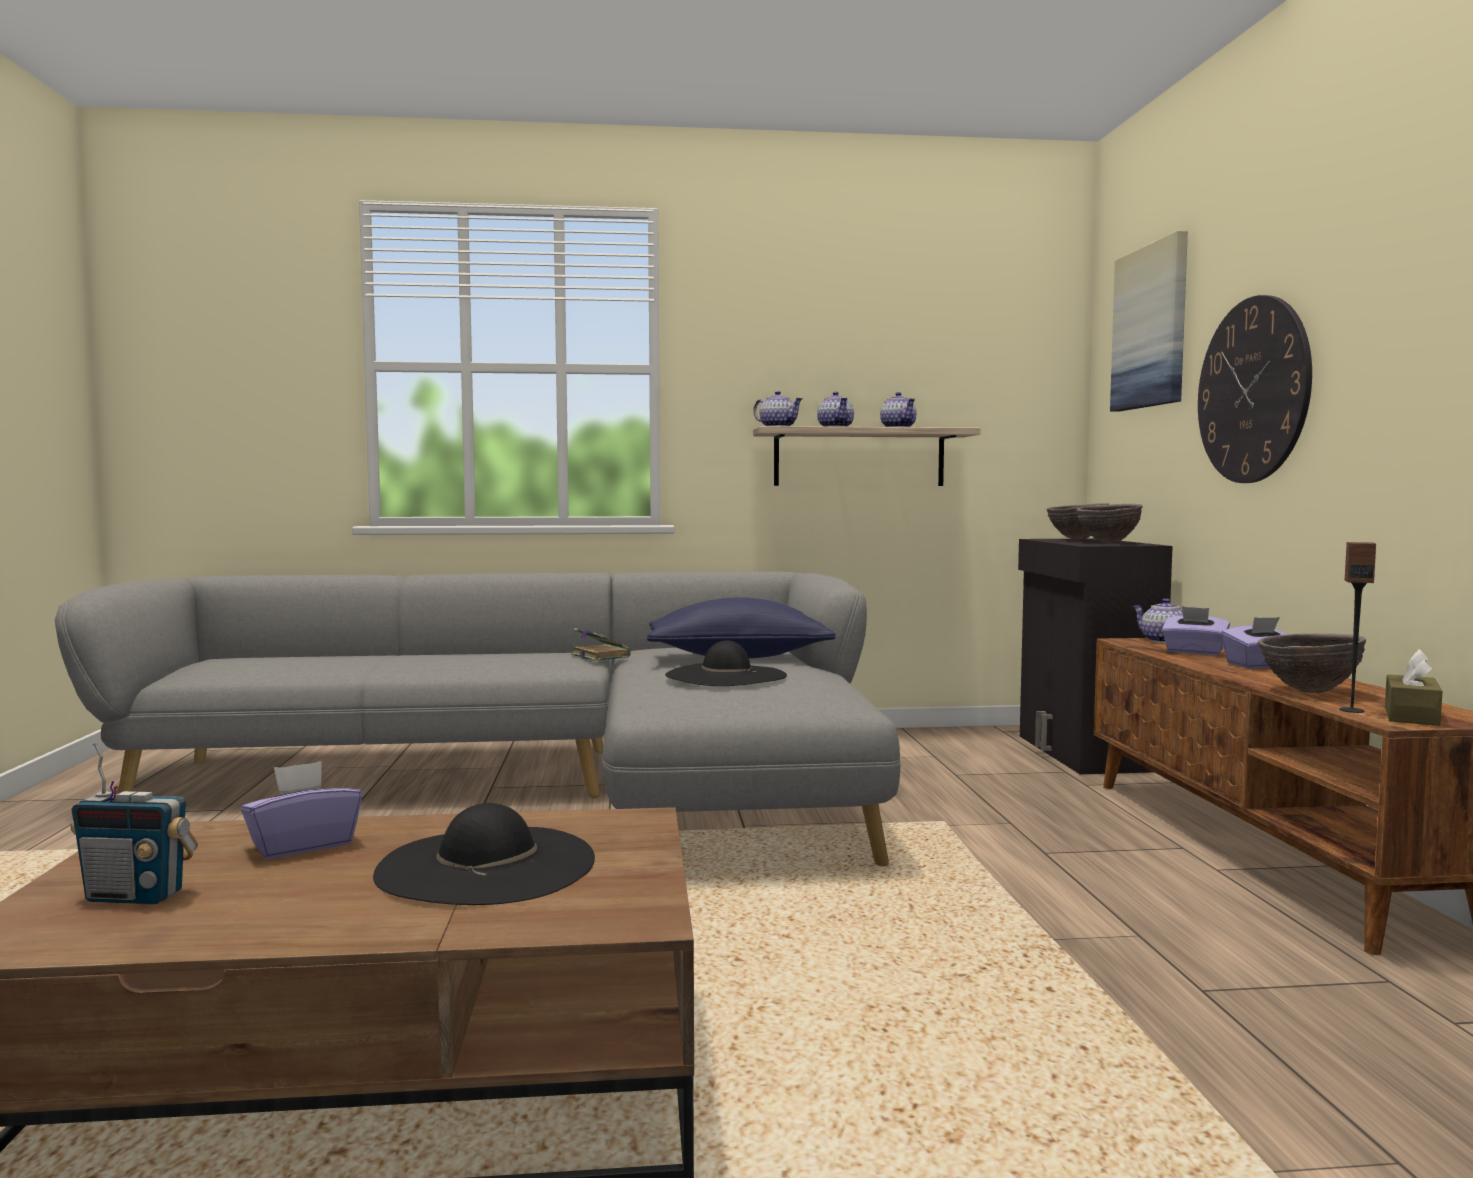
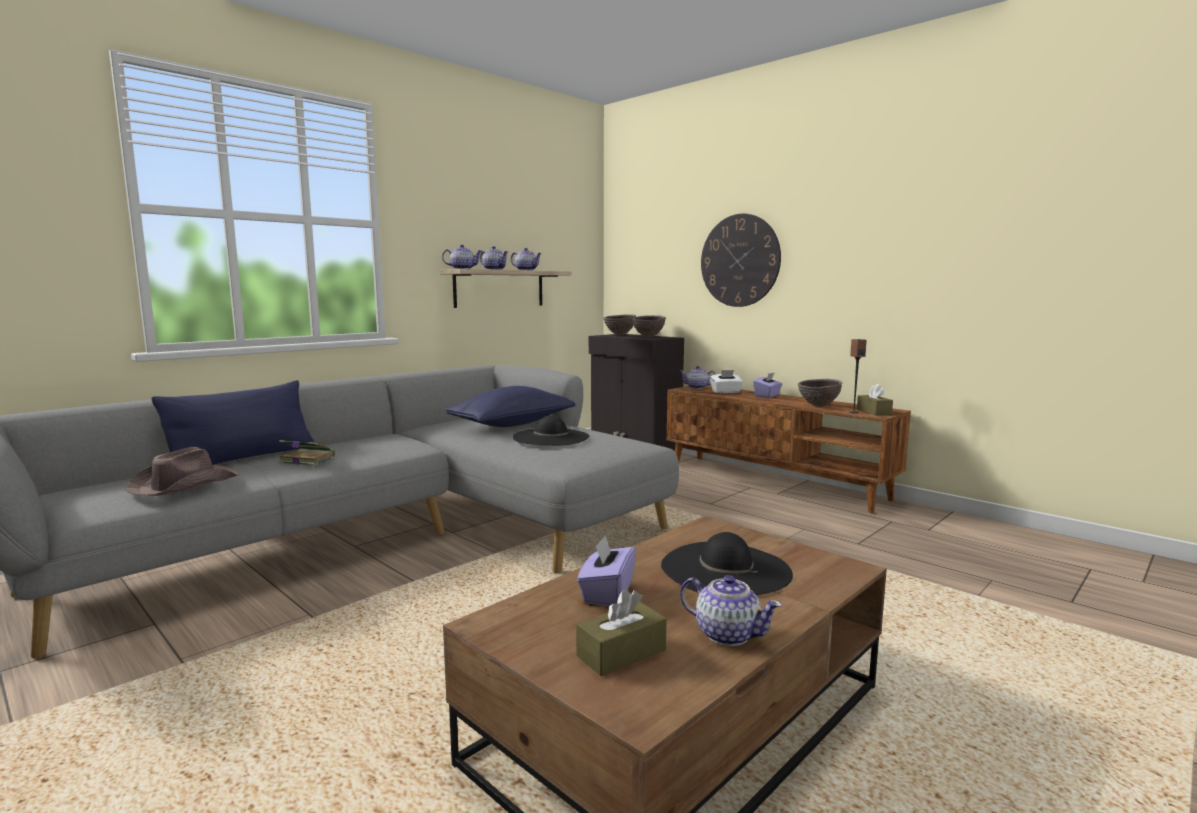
camera: 40 degrees left, 5 degrees up
(135, 896) = (621, 653): radio -> brown tissue box
(261, 922) = (727, 634): none -> teapot
(290, 665) = (183, 484): none -> brown hat
(403, 654) = (243, 458): none -> blue pillow
(599, 656) = (412, 437): book -> book (306, 460)
(1151, 327) = (658, 219): picture -> none
(1194, 652) = (726, 392): purple tissue box -> white tissue box

